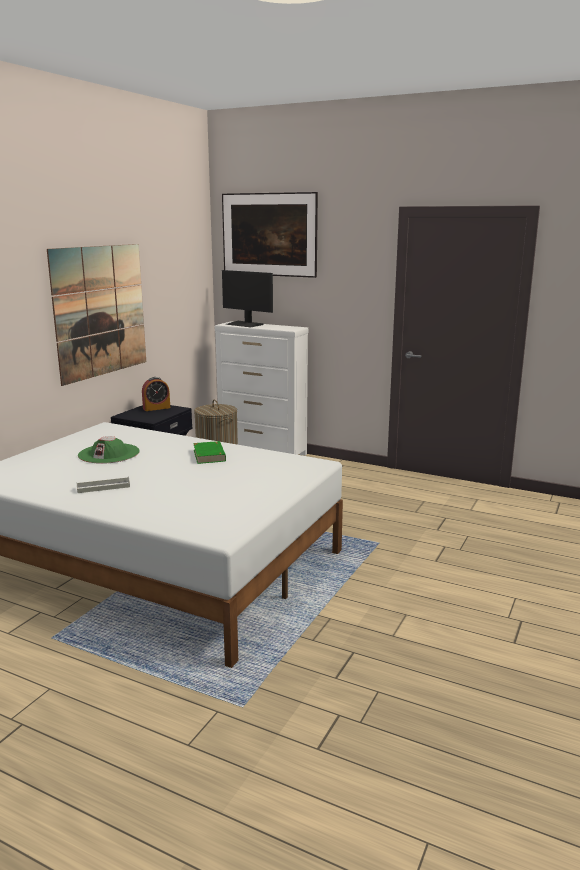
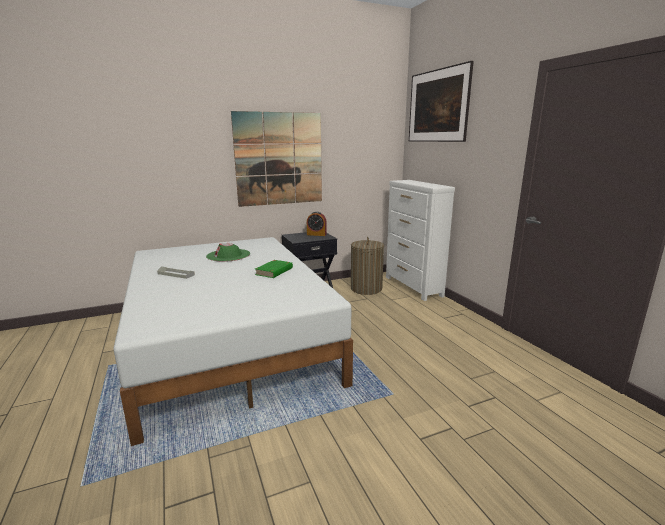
camera: 40 degrees right, 0 degrees up
(245, 324) = (411, 181): monitor -> none

